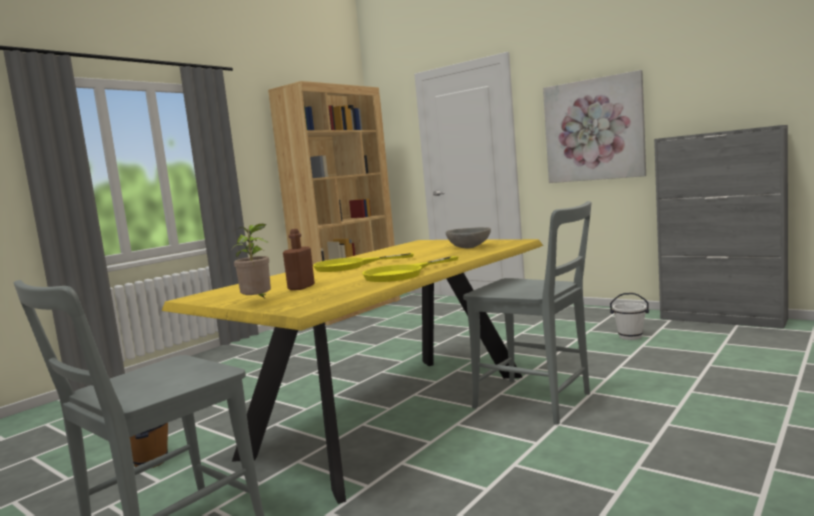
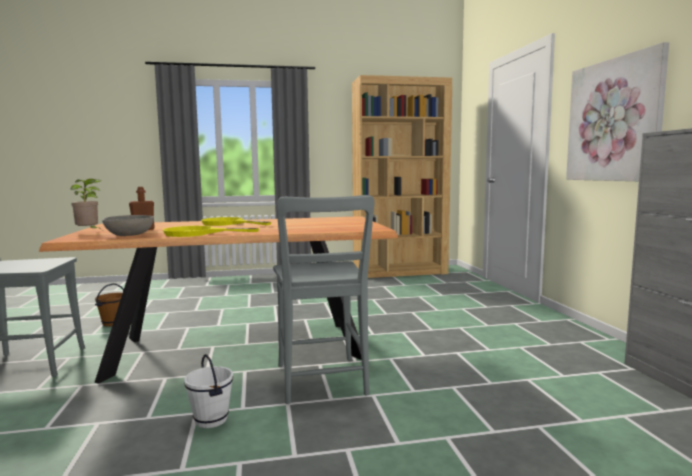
camera: 40 degrees right, 0 degrees up
(393, 413) = (240, 347): yellow dining table -> brown dining table
(469, 247) = (329, 226): grey bowl -> grey bowl (129, 235)
(630, 337) = (540, 367): white bucket -> white bucket (212, 420)

